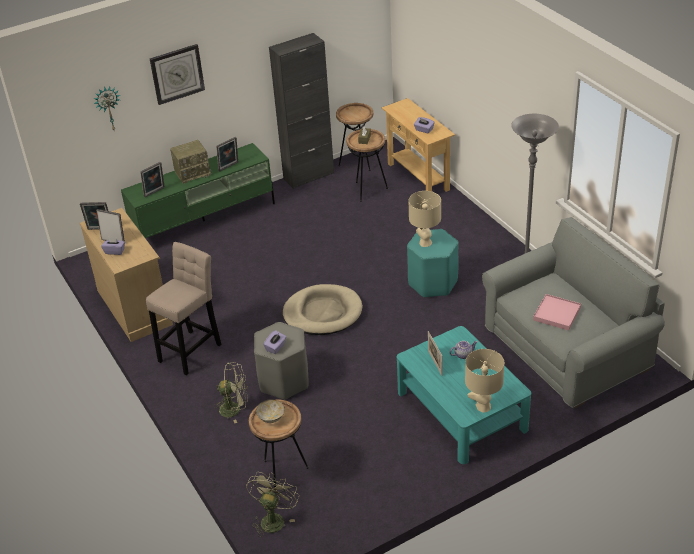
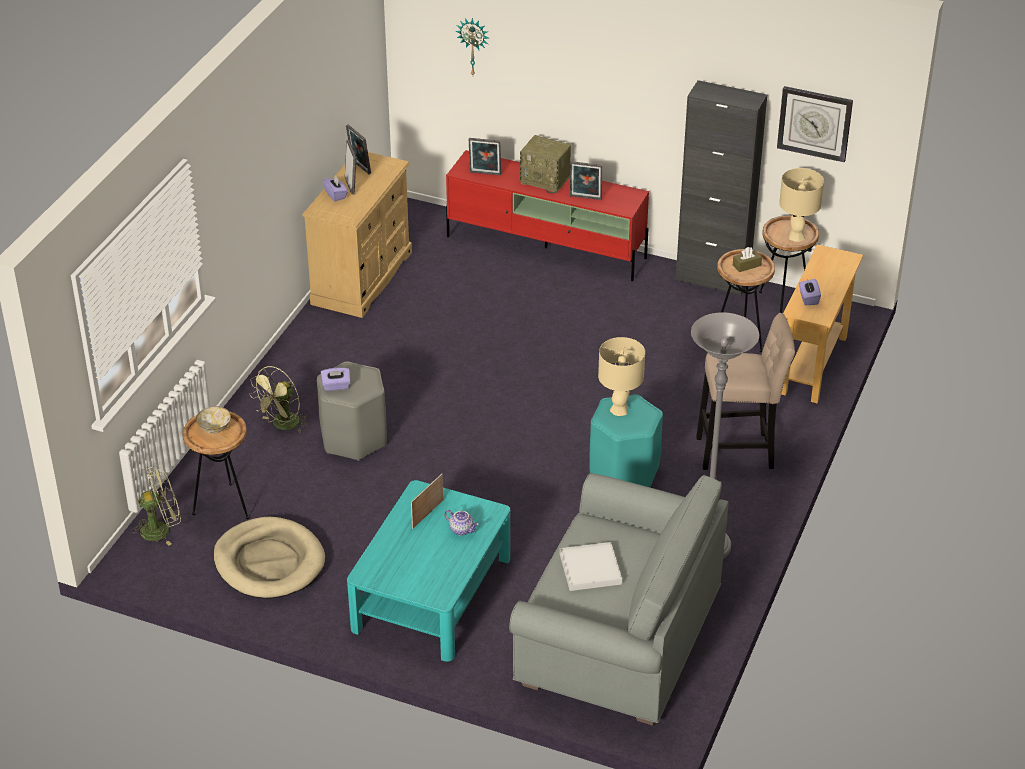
camera: 50 degrees right, 0 degrees up
(177, 74) = (567, 50): wall clock -> wall clock (814, 123)
(192, 350) = (337, 351): beige stool -> beige stool (740, 452)
(204, 220) = (547, 248): green tv stand -> red tv stand
(235, 409) = (282, 425): green fan -> green fan turned 75 degrees clockwise
(323, 313) = (485, 412): beige dog bed -> beige dog bed (269, 562)
(483, 406) = (392, 581): beige table lamp -> beige table lamp (796, 236)
(556, 314) = (590, 569): pink tray -> white tray

